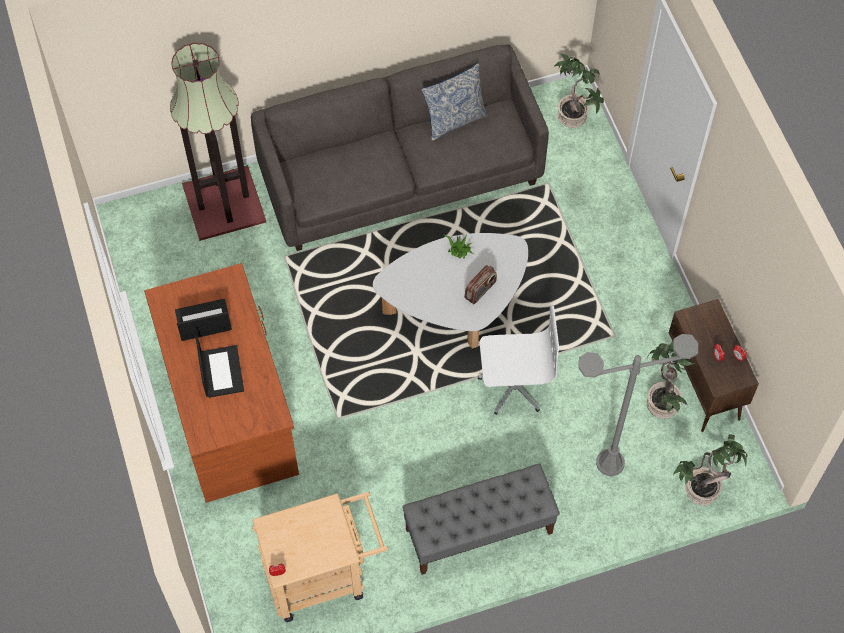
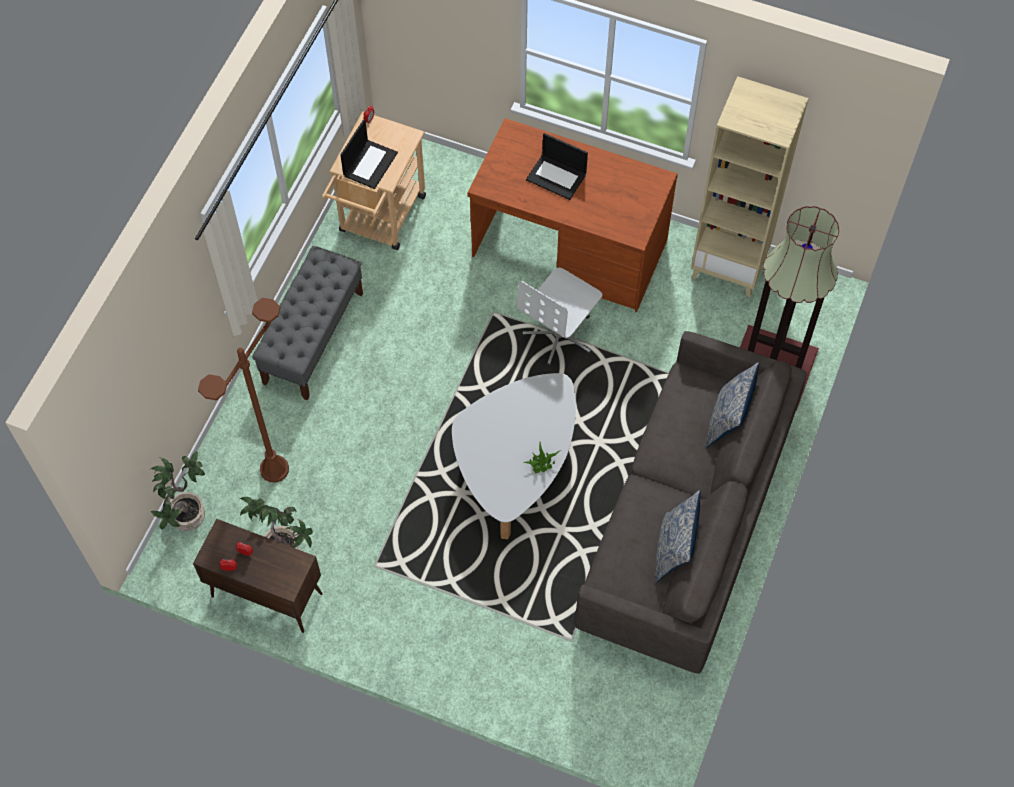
camera: 130 degrees right, 0 degrees up
(152, 287) = (729, 267): none -> beige bookcase
(203, 321) = (612, 192): laptop -> laptop (370, 163)
(324, 152) = (728, 420): none -> pillow
(480, 290) = (487, 449): radio -> none
(513, 385) = (404, 453): white office chair -> white office chair (560, 335)
(573, 116) = (626, 726): potted plant -> none
(610, 463) = (274, 469): grey floor lamp -> brown floor lamp

